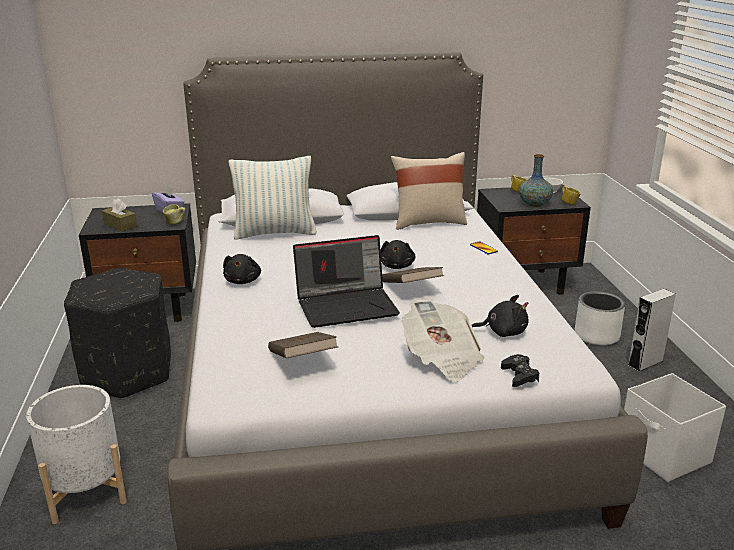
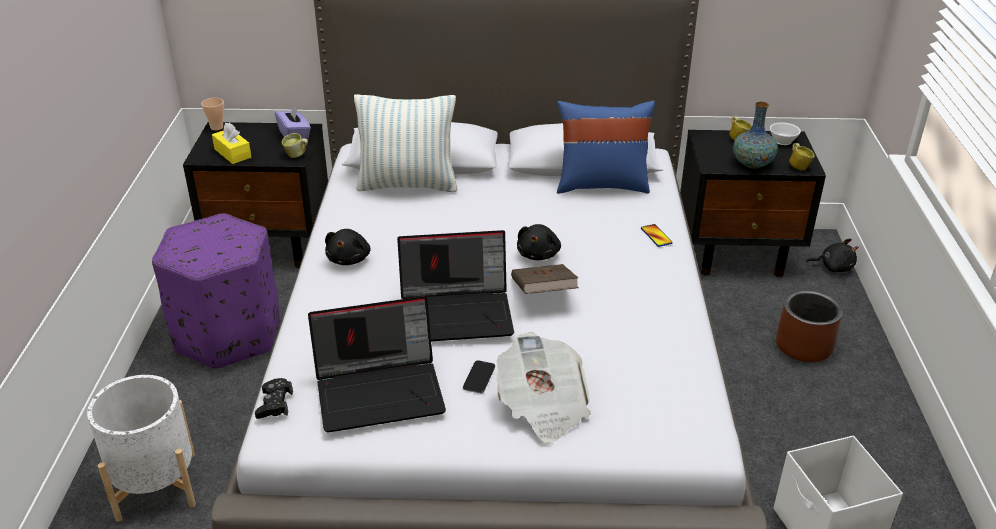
camera: 10 degrees right, 10 degrees up
(101, 210) = (217, 127): none -> cup
(120, 225) = (232, 153): brown tissue box -> yellow tissue box
(127, 373) = (228, 334): black ottoman -> purple ottoman
(302, 360) = (381, 390): brown book -> laptop
(381, 345) = (479, 377): none -> phone
(428, 222) = (601, 184): beige pillow -> blue pillow
(503, 332) = (631, 374): black plush toy -> black plush toy (833, 267)
(519, 375) = (625, 444): black game controller -> black game controller (274, 404)
(597, 335) = (804, 346): white planter -> brown planter
(645, 363) = (852, 395): grey speaker -> none

